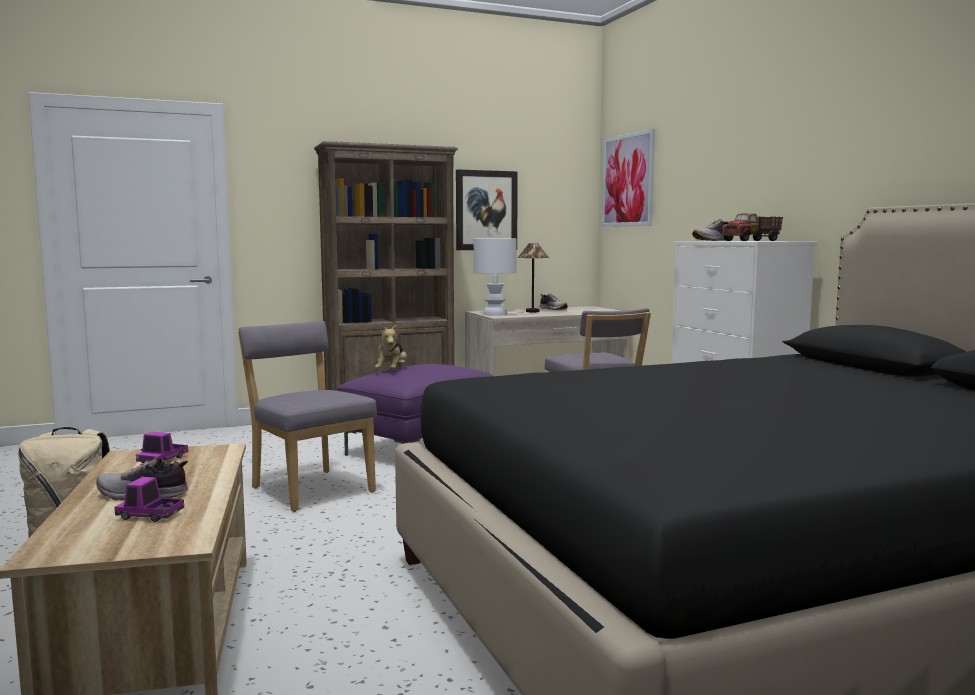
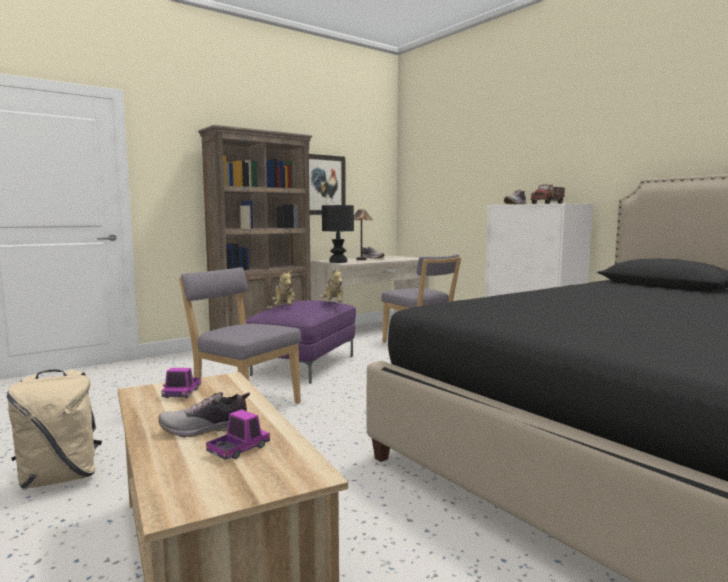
camera: 15 degrees left, 0 degrees up
(150, 515) = (238, 449): toy truck -> toy truck turned 135 degrees clockwise
(457, 371) = (332, 304): none -> plush toy
(494, 314) = (338, 262): white table lamp -> black table lamp
(627, 180) = (423, 165): picture -> none

